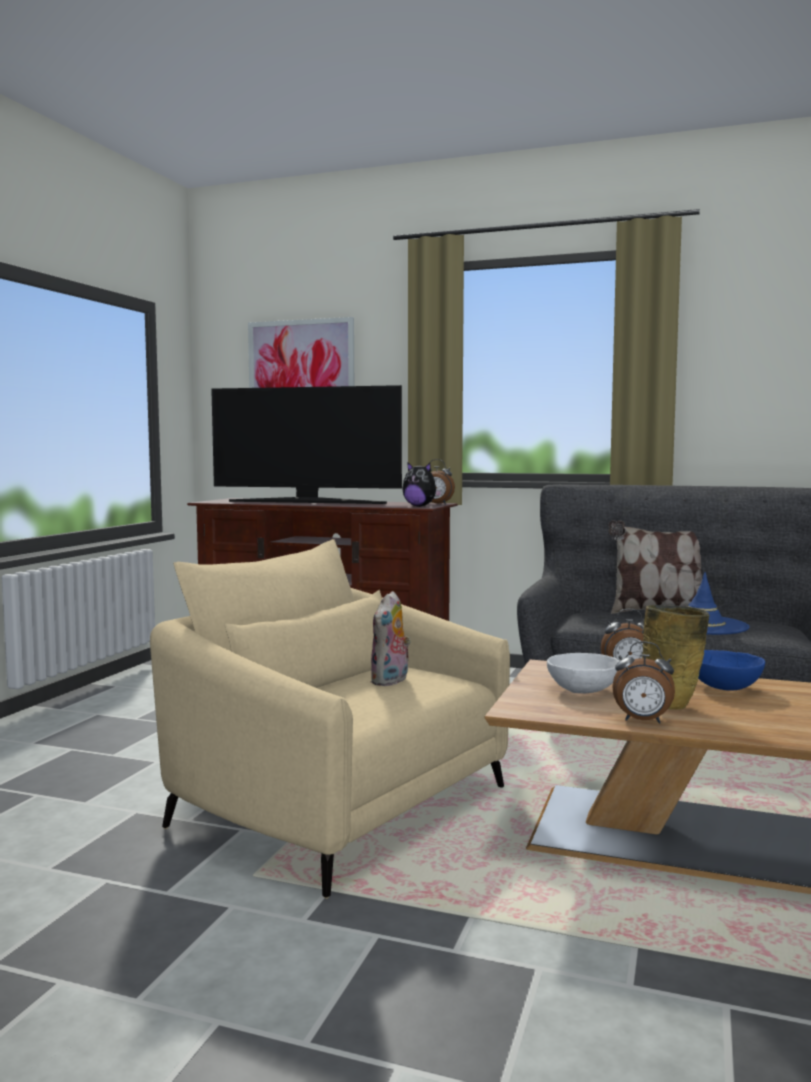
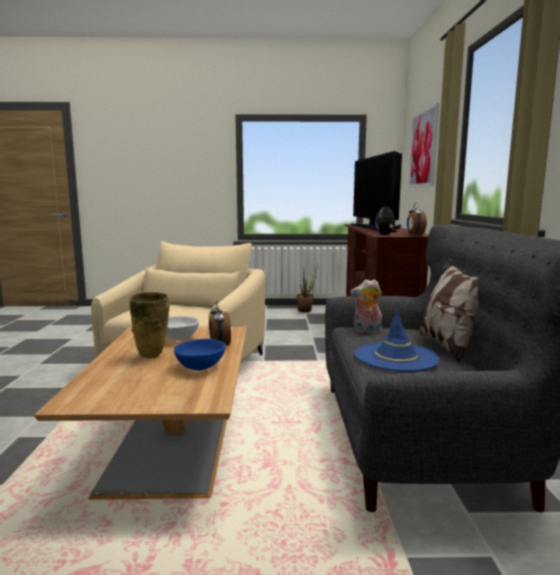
camera: 70 degrees right, 5 degrees up
(132, 686) = (306, 310): none -> potted plant
(391, 681) = (187, 311): plush toy -> plush toy (367, 332)
(642, 721) = (120, 351): alarm clock -> none

